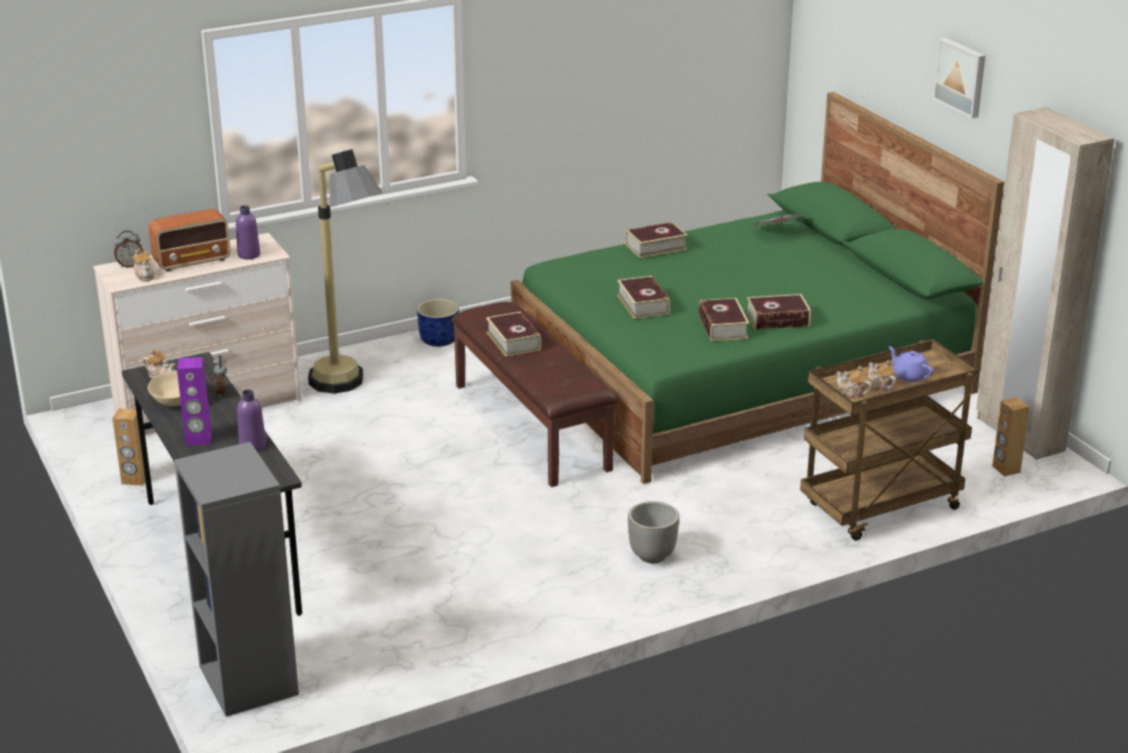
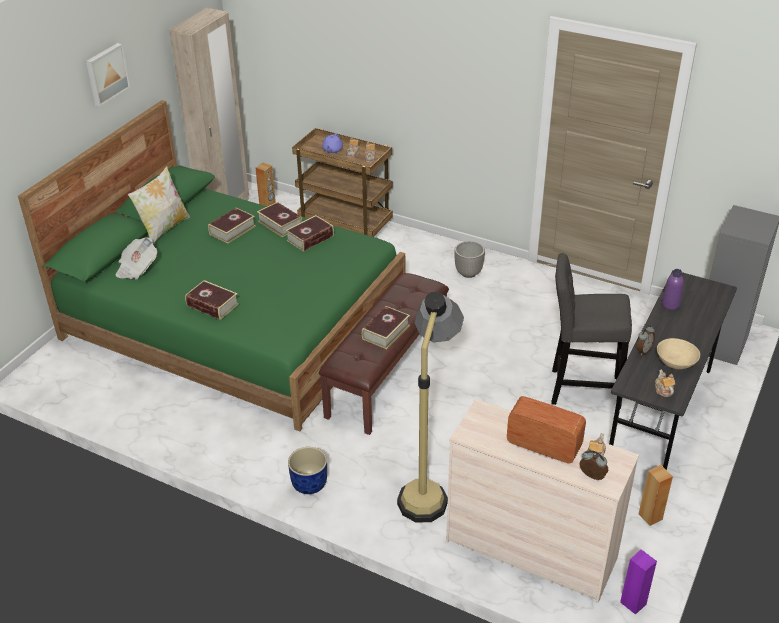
camera: 125 degrees left, 10 degrees up
(198, 439) = (694, 327): purple speaker -> purple speaker (633, 603)
(249, 255) = (498, 421): purple bottle -> none
(337, 529) = (580, 388): none -> grey stool
(643, 304) = (310, 276): book -> book (232, 230)
(848, 261) = (164, 229): none -> pillow

